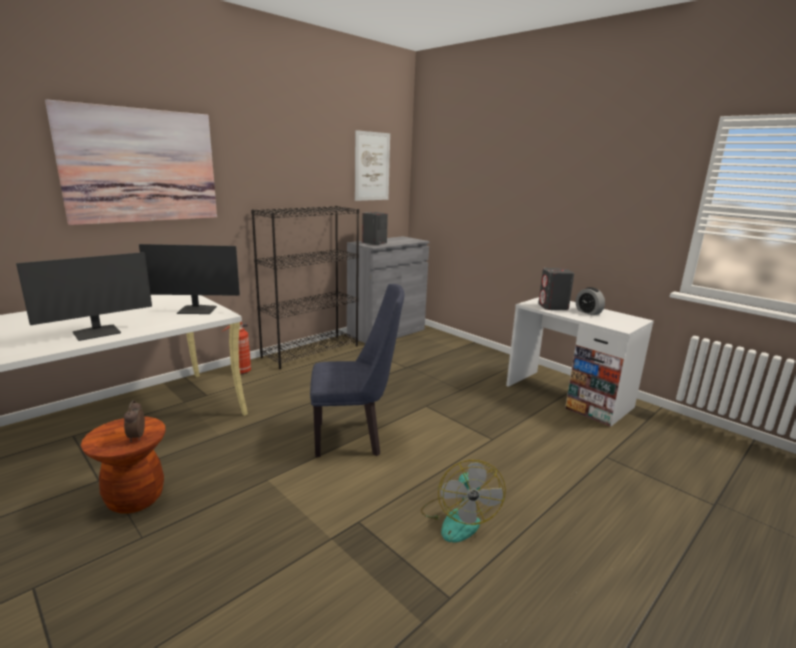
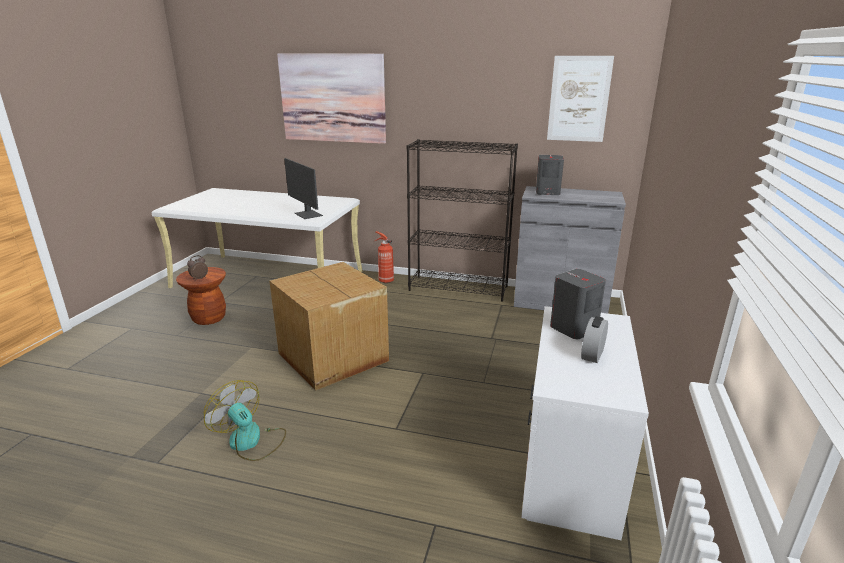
camera: 60 degrees right, 5 degrees up
(97, 333) = (240, 212): monitor -> none
(354, 437) = (332, 358): blue chair -> cardboard box
(458, 518) = (251, 442): fan -> fan turned 75 degrees clockwise

